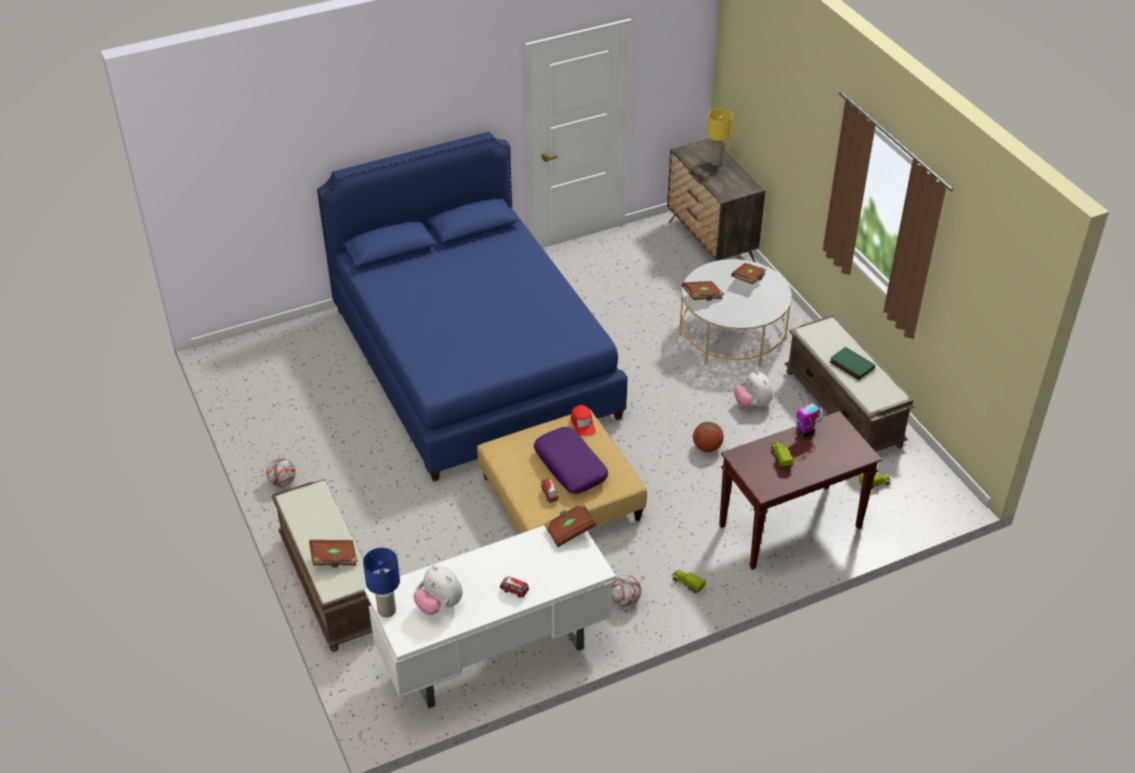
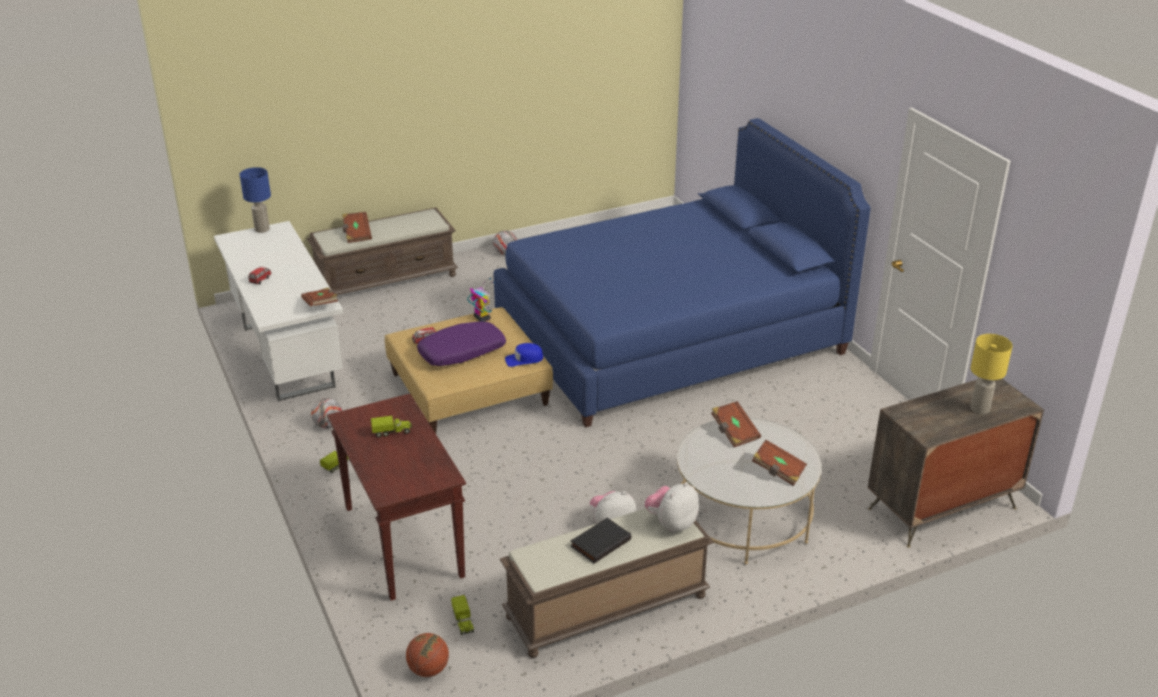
camera: 90 degrees right, 10 degrees down
(439, 605) = (258, 249): plush toy -> plush toy (671, 524)
(582, 423) = (524, 359): red cap -> blue cap
(707, 447) = (537, 486): basketball -> basketball (428, 669)
(804, 432) = (431, 452): toy robot -> toy robot (482, 318)
(850, 366) = (600, 542): green book -> black book

